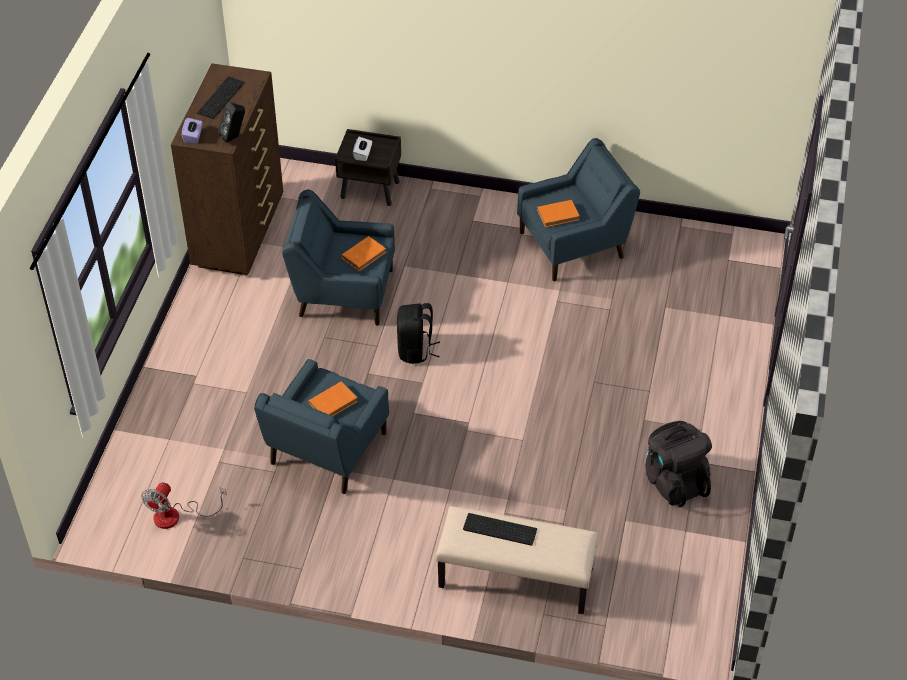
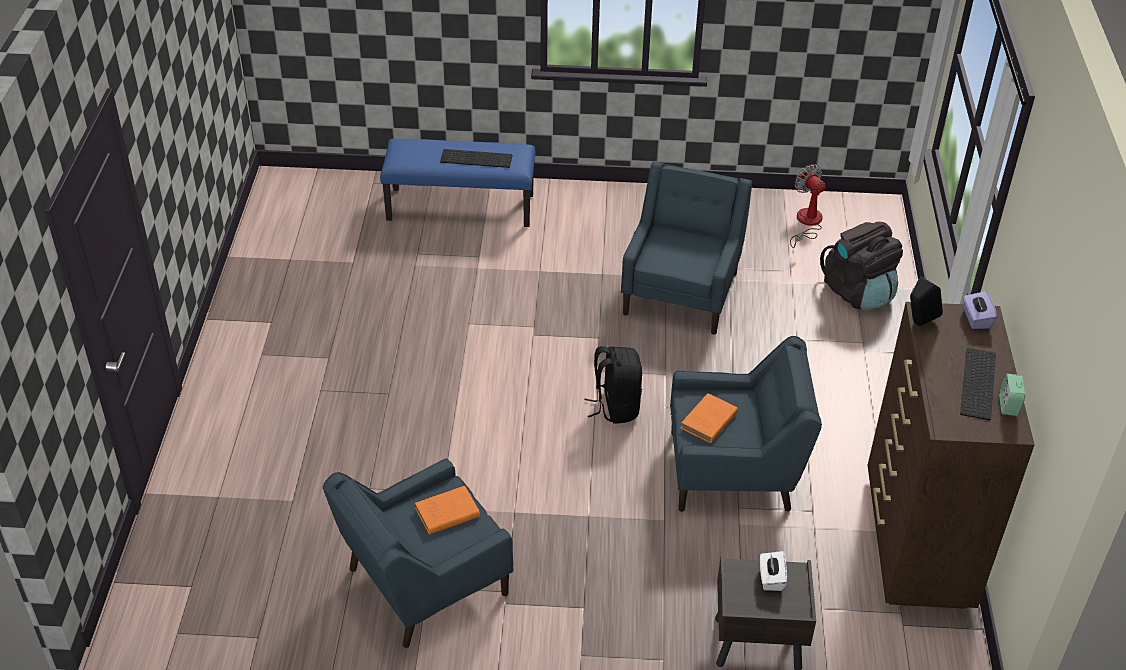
camera: 170 degrees right, 5 degrees down
(176, 516) = (807, 223): fan -> fan turned 45 degrees counterclockwise
(211, 84) = (1008, 405): none -> alarm clock
(334, 402) = (679, 252): orange book -> none
(515, 579) = (461, 207): beige bench -> blue bench
(674, 481) = (298, 301): black backpack -> black backpack (858, 291)

